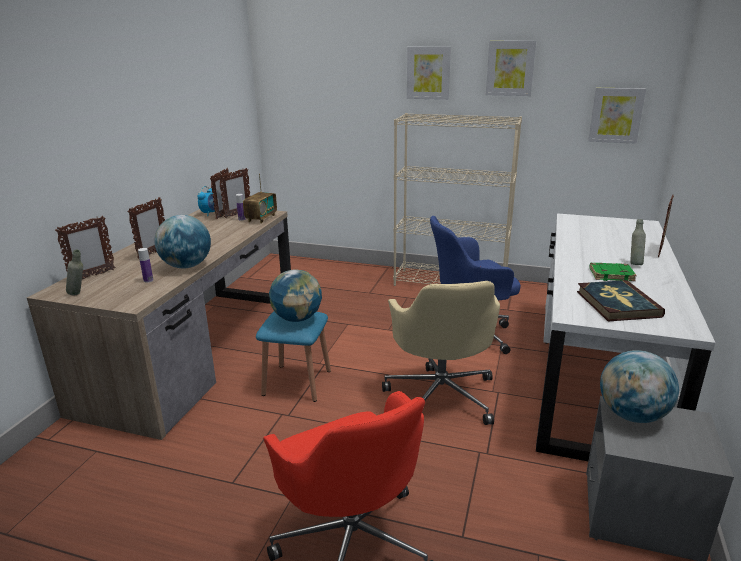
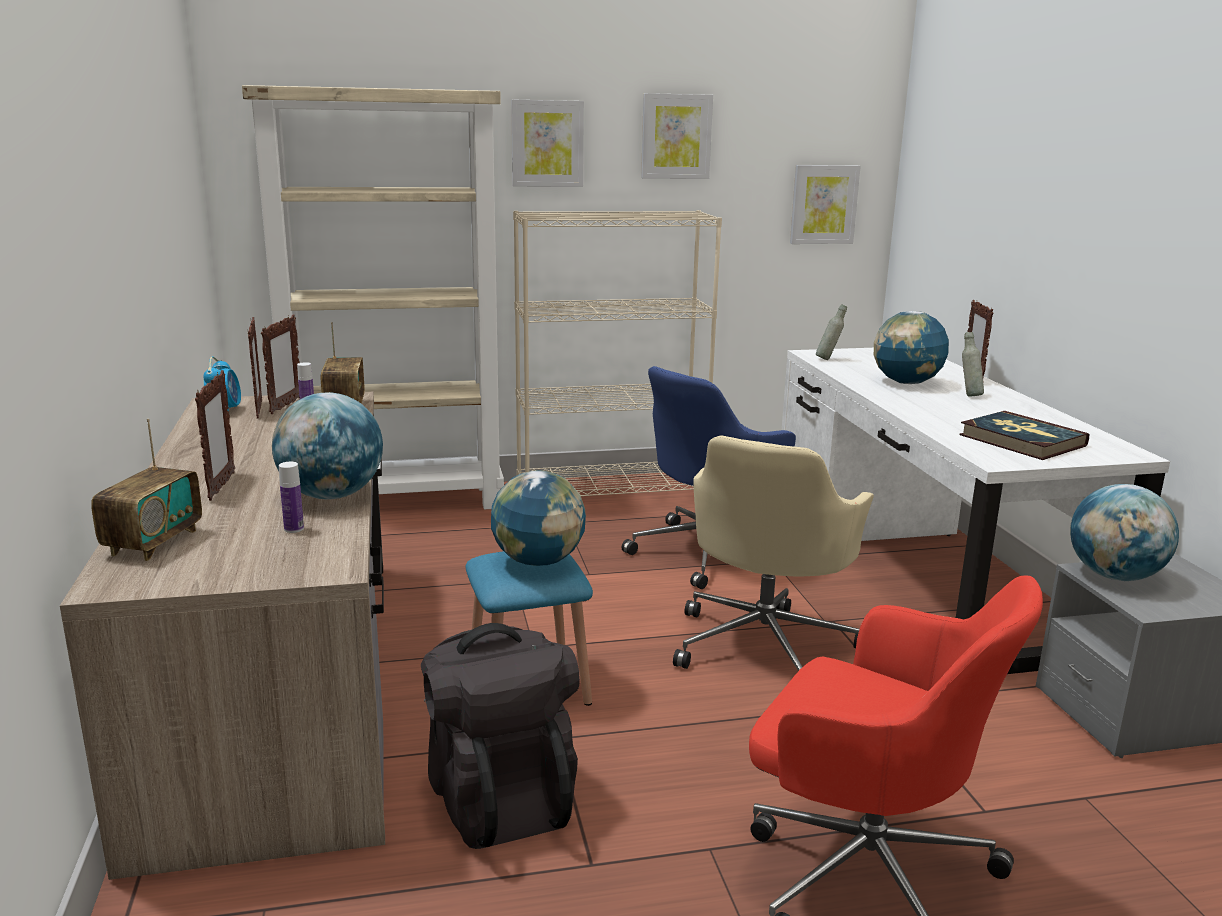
camera: 30 degrees left, 5 degrees down
(79, 294) = (183, 577): grey bottle -> grey bottle (828, 359)
(92, 276) = (153, 542): picture frame -> radio
(228, 435) = (500, 797): none -> black backpack
(335, 269) = (399, 501): none -> beige bookcase
(441, 395) = (765, 645): beige office chair -> beige office chair turned 60 degrees clockwise
(602, 247) = (906, 383): none -> globe
(611, 275) = (965, 411): green book -> none

